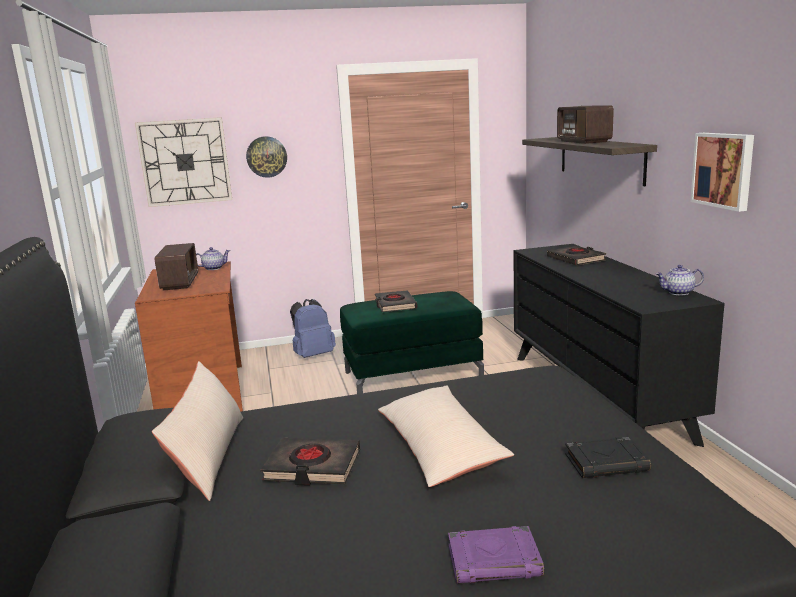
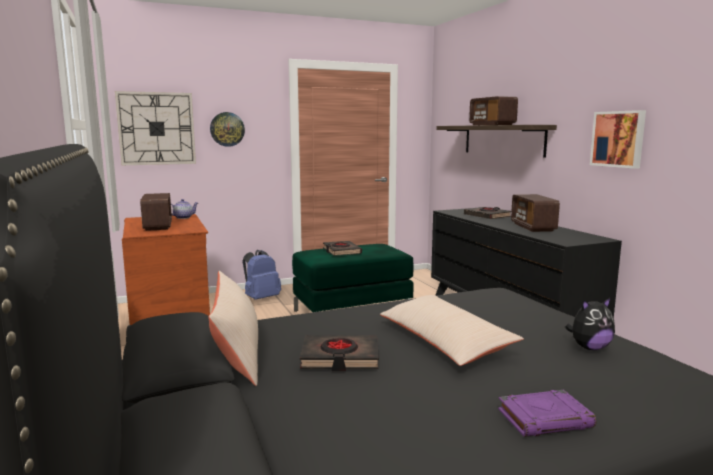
camera: 10 degrees left, 5 degrees down
(607, 462) = (589, 347): black book -> plush toy
(622, 279) = (533, 227): none -> radio
(678, 293) = (582, 235): teapot -> none

